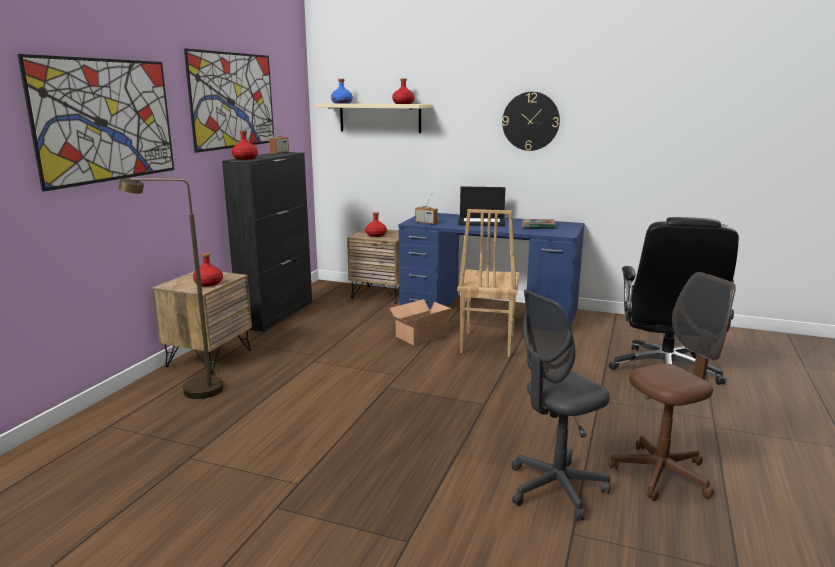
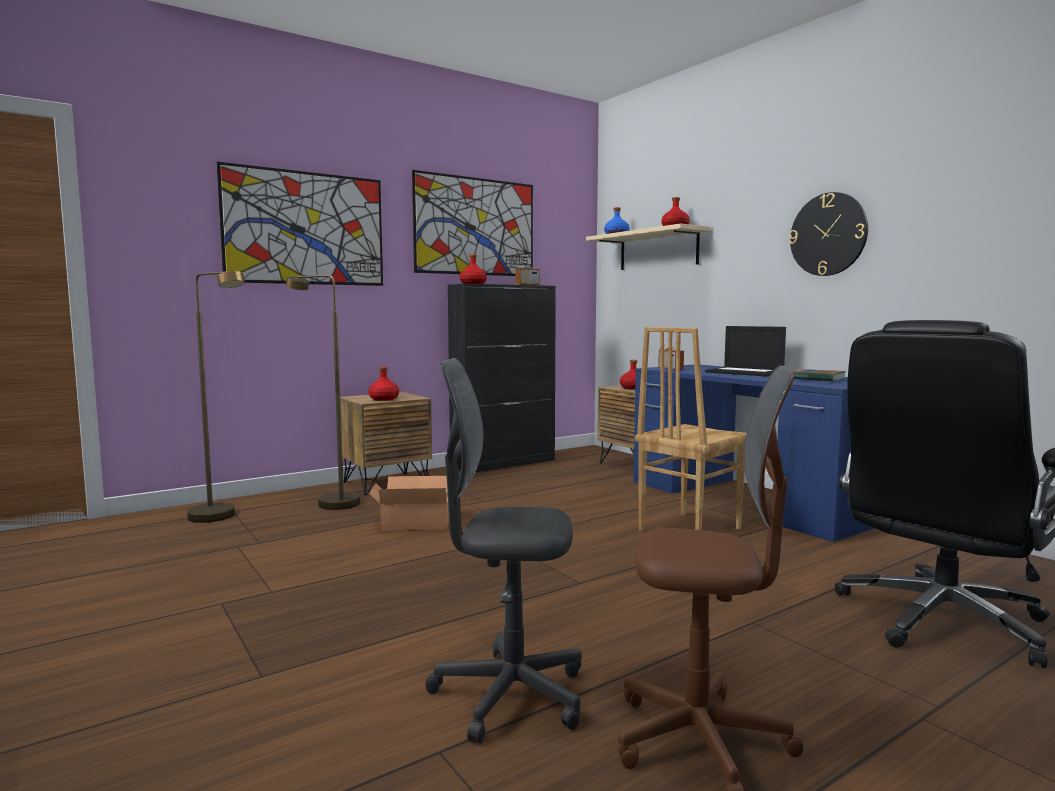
camera: 35 degrees right, 10 degrees down
(111, 436) = (220, 517): none -> brown floor lamp
(419, 335) = (619, 505): cardboard box -> cardboard box (414, 522)

